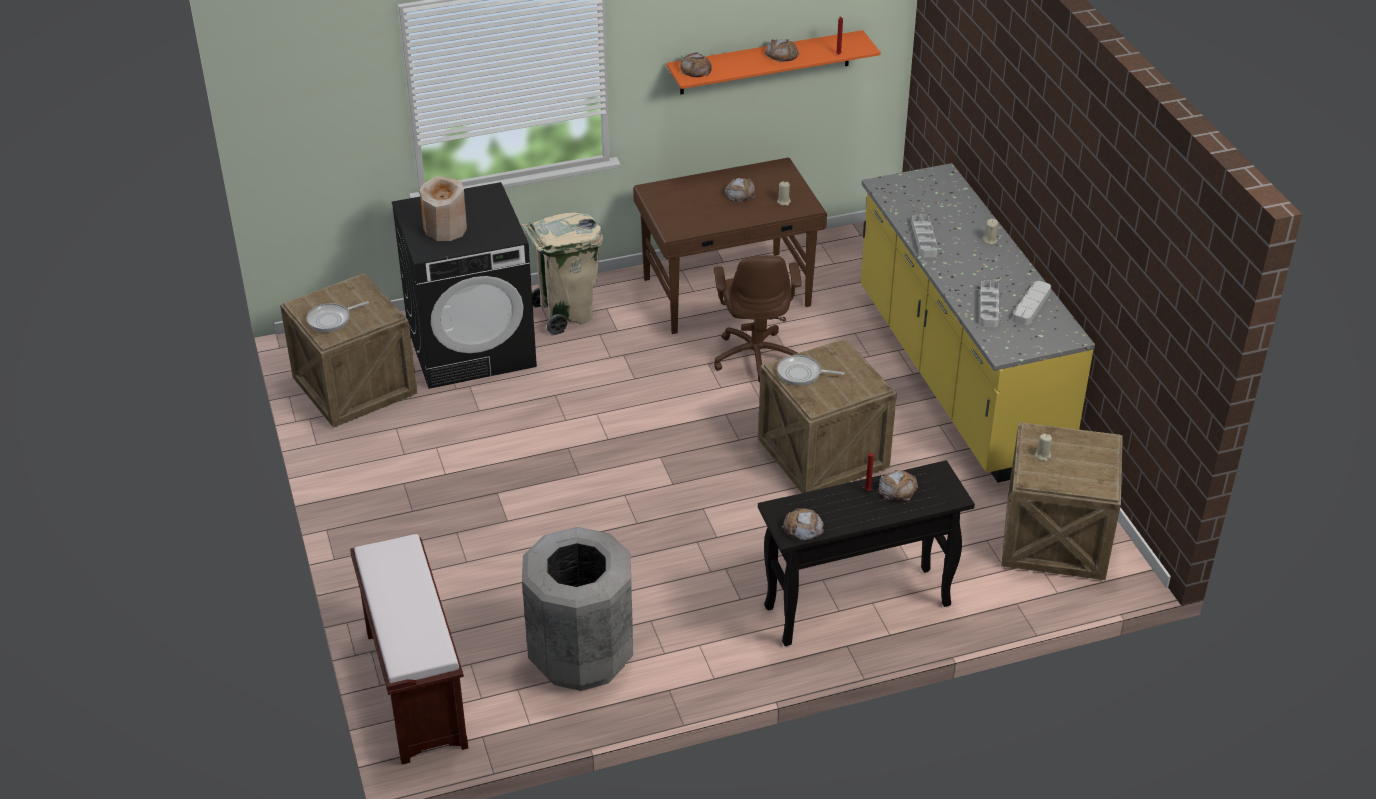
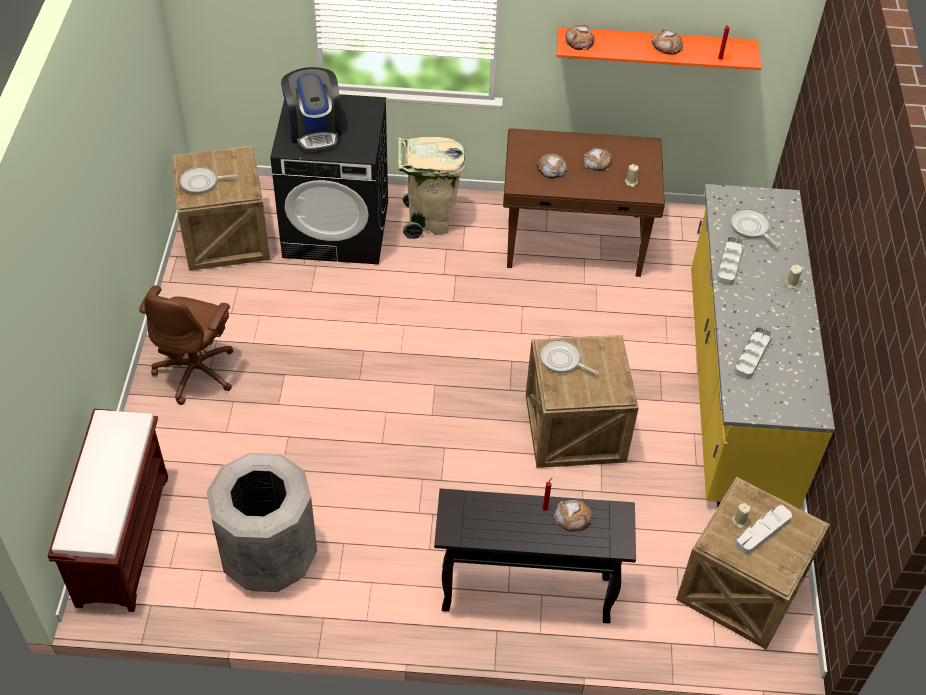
camera: 20 degrees right, 10 degrees up
(445, 228) = (314, 130): beige vase -> coffee machine
(755, 356) = (566, 312): brown office chair -> brown office chair (197, 371)
(802, 528) = (464, 529): bread -> bread (551, 168)
(926, 205) = (751, 228): none -> frying pan
(1031, 306) = (794, 367): grey tray -> grey tray (762, 531)

